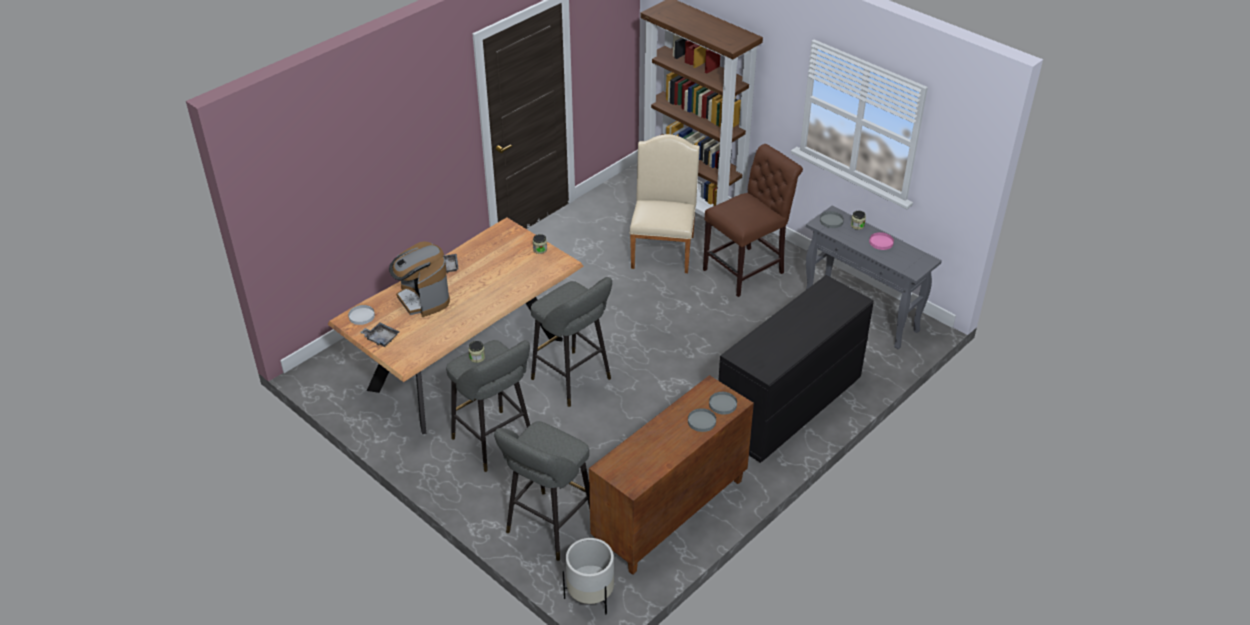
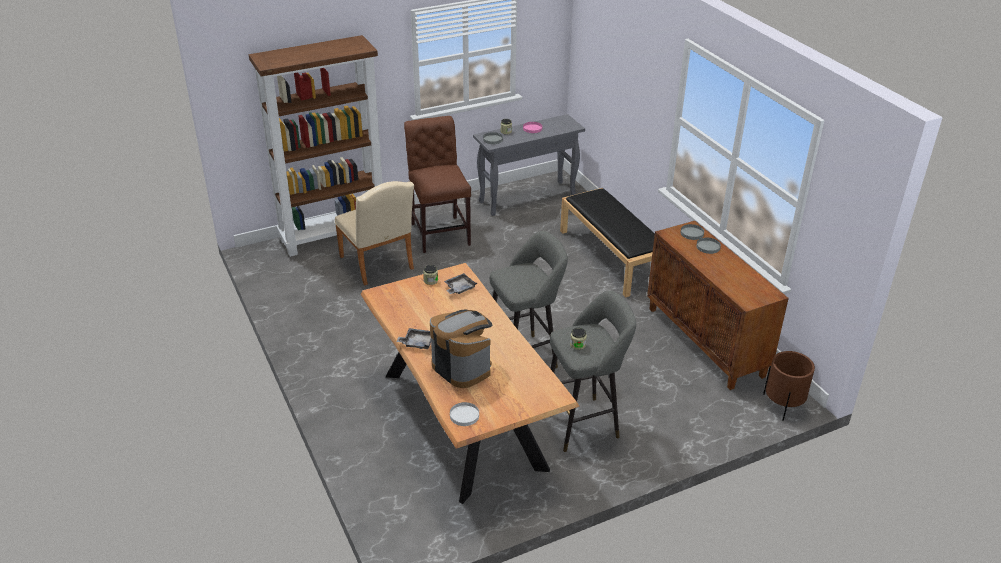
camera: 70 degrees left, 5 degrees down
(381, 338) = (509, 407): grey tray -> grey tray (459, 288)
(423, 299) = (462, 367): coffee machine -> coffee machine turned 120 degrees counterclockwise
(547, 529) = (702, 413): grey stool -> none
(590, 596) = (783, 405): white planter -> brown planter
(663, 248) = (378, 265): beige chair -> beige chair turned 150 degrees counterclockwise
(788, 407) = (612, 257): black dresser -> black bench

